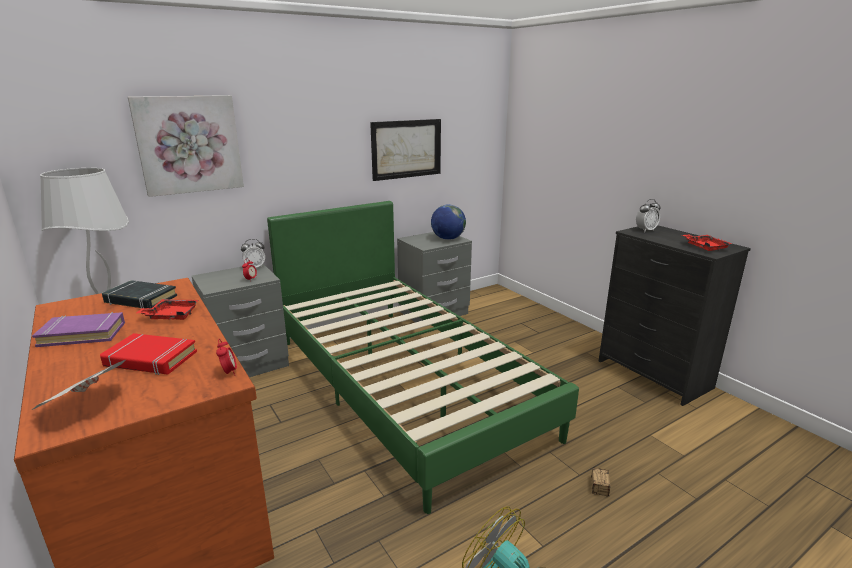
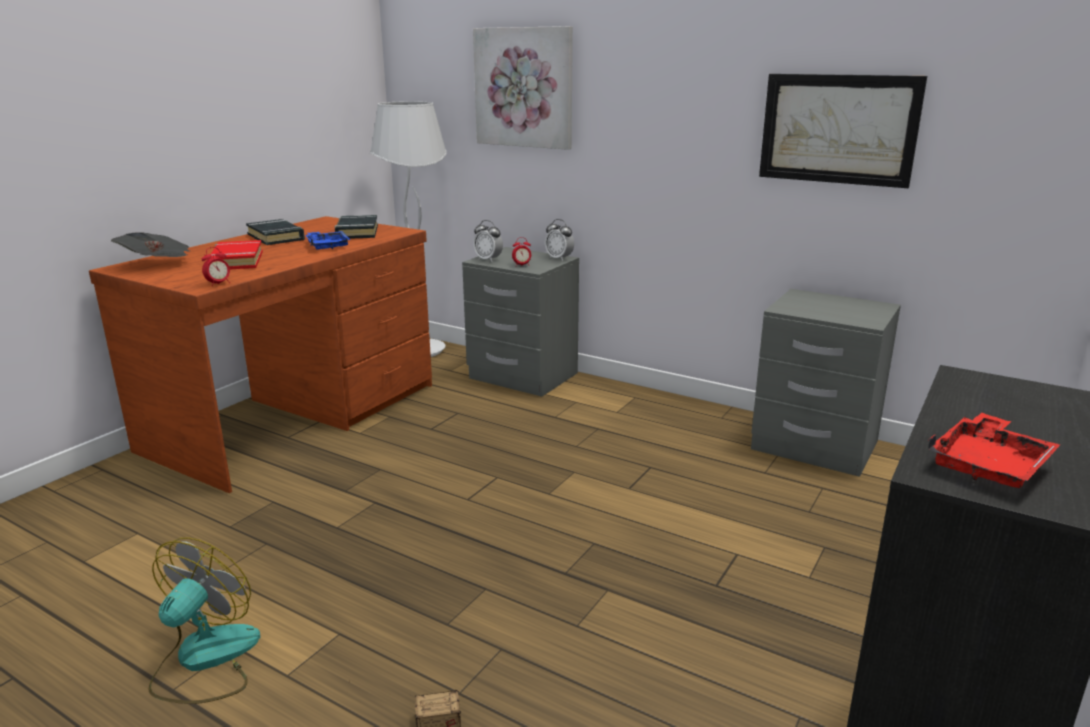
camera: 65 degrees right, 0 degrees up
(83, 334) = (276, 237): purple book -> black book
(171, 316) = (327, 246): red tray -> blue tray
(403, 384) = (573, 477): green bed -> none
(448, 238) = (855, 314): globe -> none
(646, 230) = (1019, 392): alarm clock -> alarm clock (488, 259)

